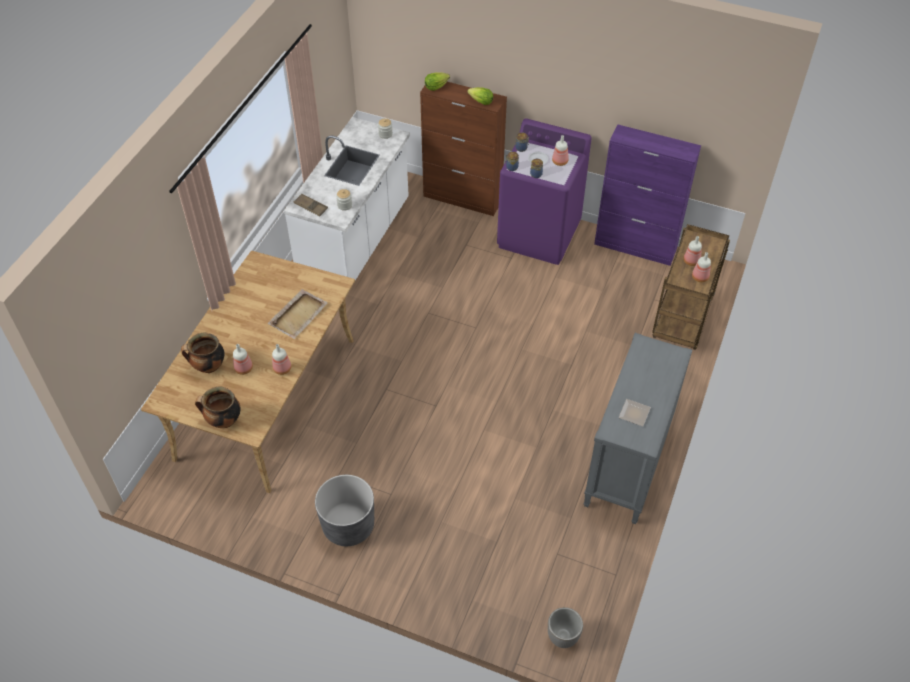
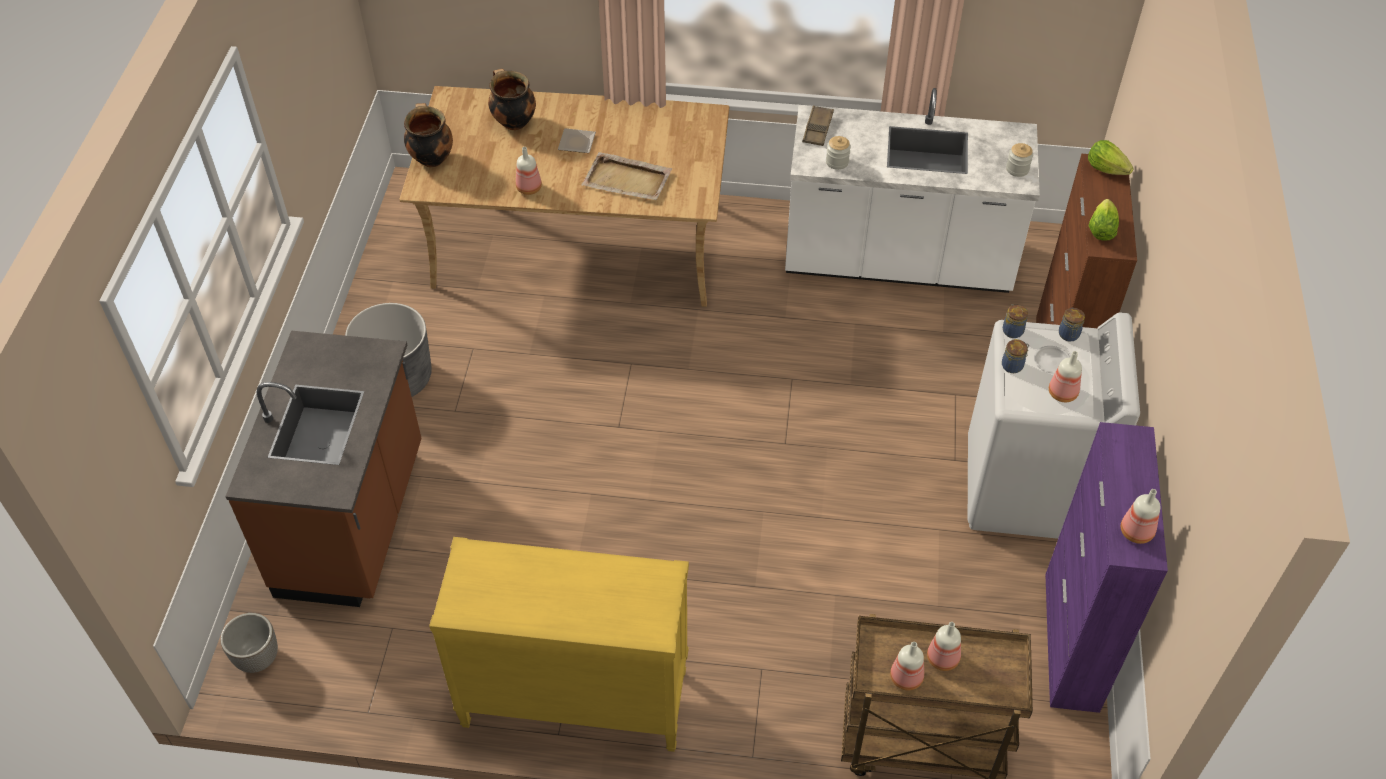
camera: 75 degrees right, 0 degrees up
(244, 368) = (520, 153): bottle -> bottle (1137, 531)
(467, 566) = (354, 521): none -> brown counter
(539, 235) = (1028, 489): purple washing machine -> white washing machine
(628, 464) = (574, 700): grey dresser -> yellow dresser
(635, 414) = (510, 584): plate -> plate (575, 143)

